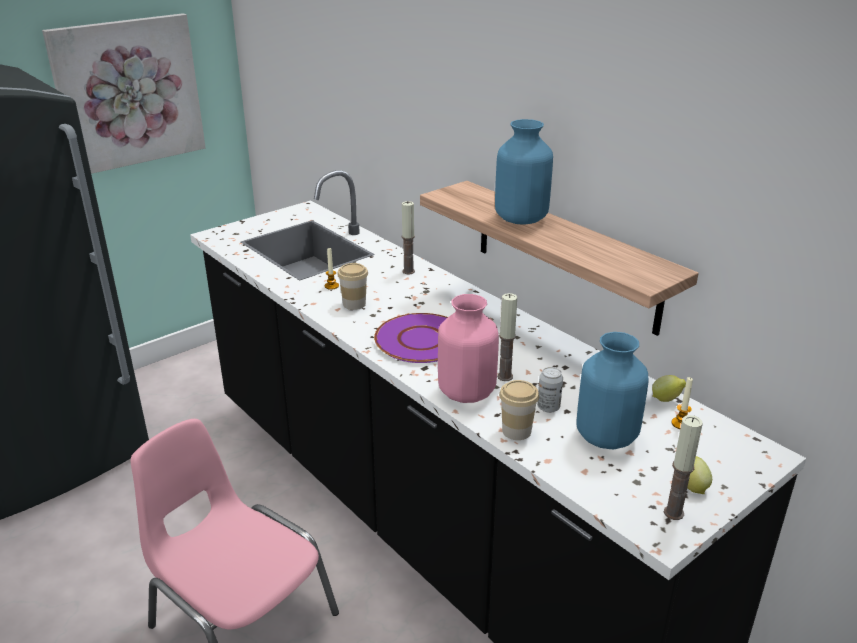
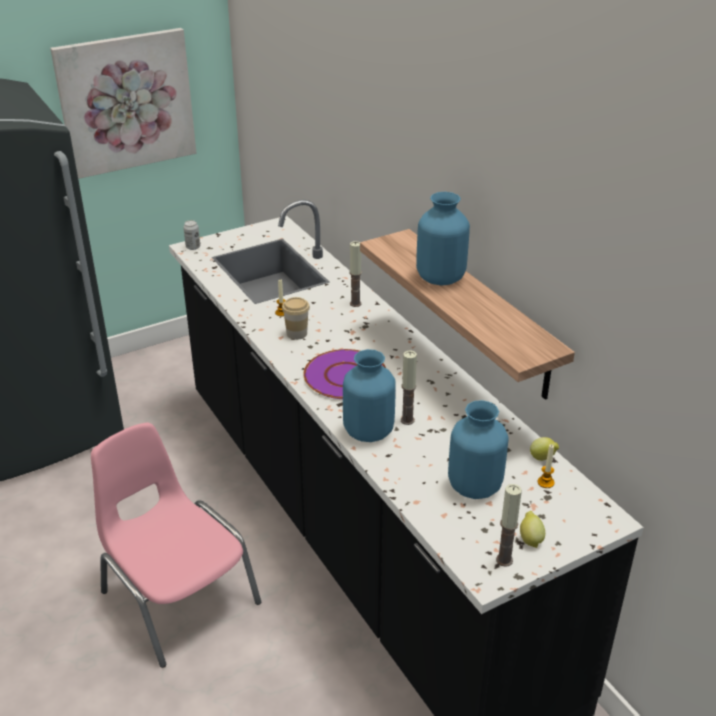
camera: 10 degrees right, 5 degrees up
(467, 392) = (369, 431): pink vase -> blue vase
(516, 431) = (399, 472): cup -> none
(548, 407) = (435, 453): can -> can (193, 247)

